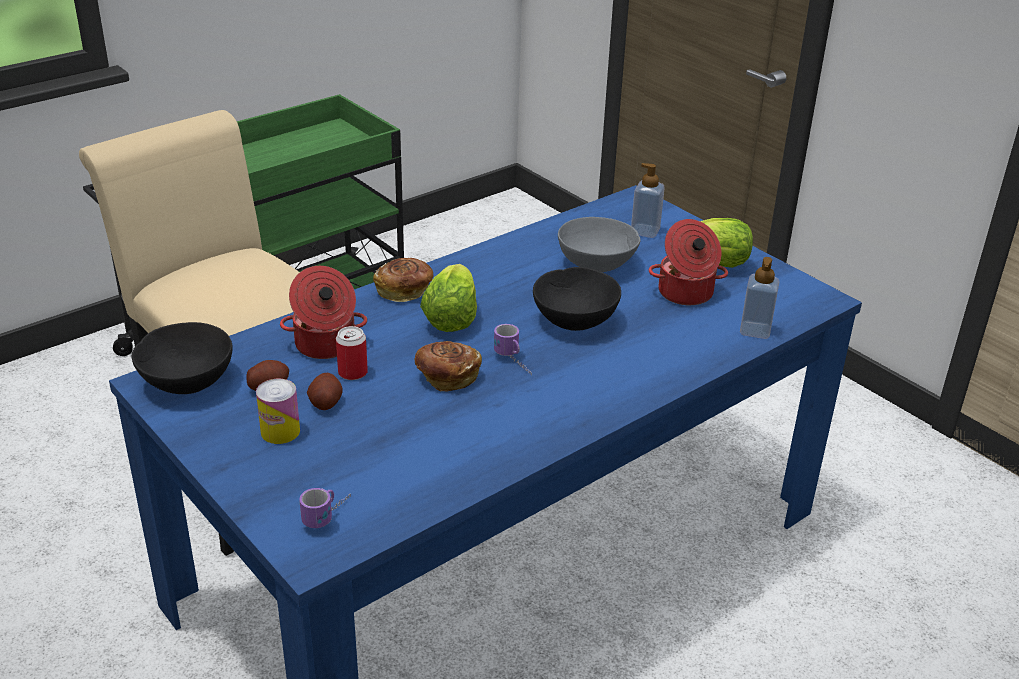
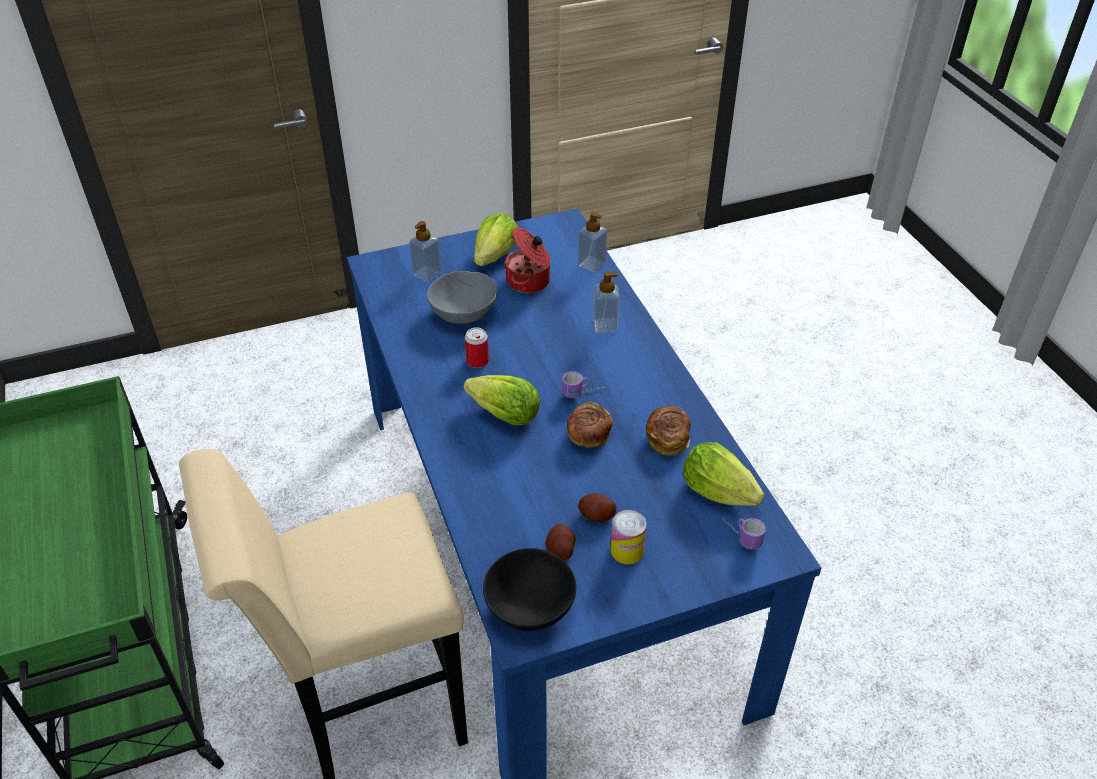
camera: 70 degrees left, 10 degrees up
(325, 345) = (511, 502): cooking pot -> none
(353, 373) = (560, 491): can -> can (477, 361)
(398, 487) = (717, 491): none -> lettuce
(404, 291) = (447, 435): bread -> bread (667, 438)
(574, 320) = (539, 347): black bowl -> none
(645, 358) = (605, 326): none -> soap dispenser

